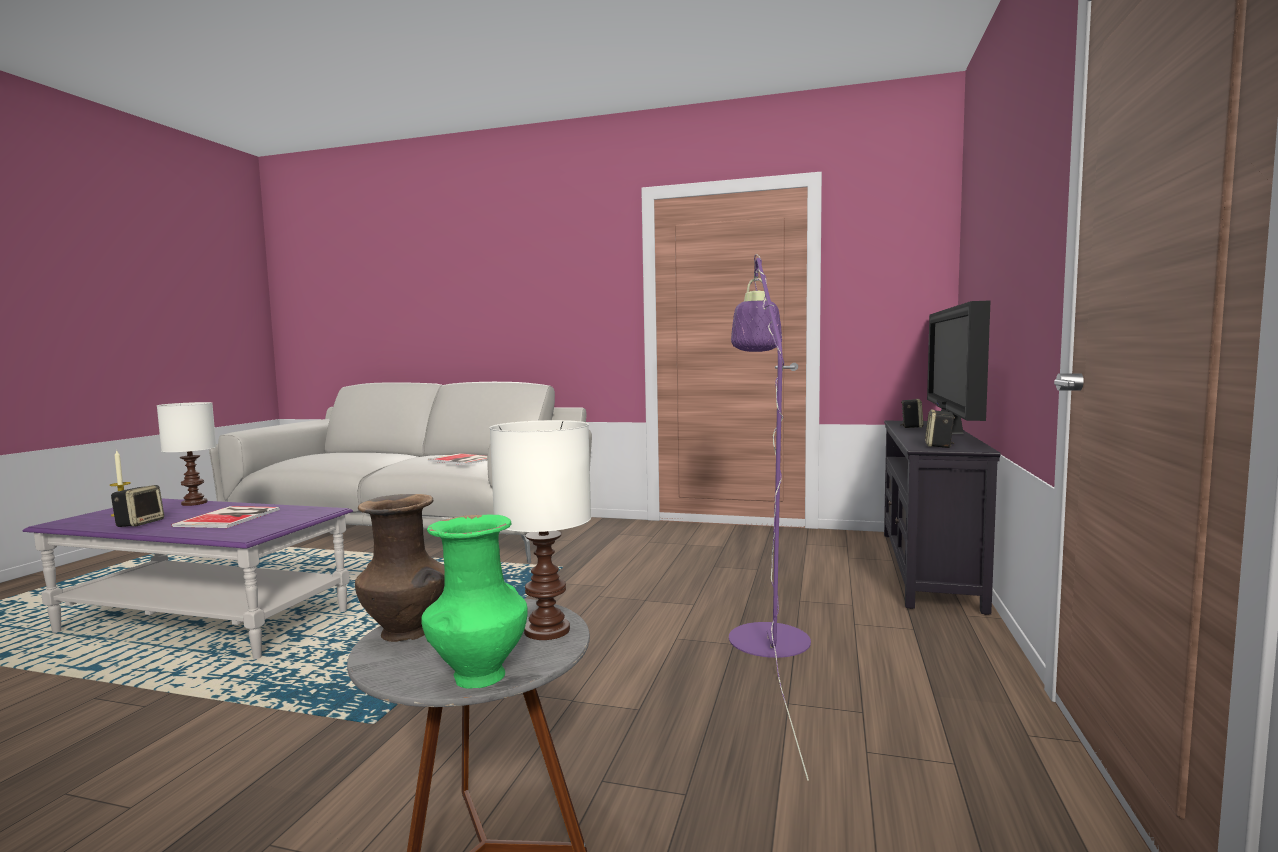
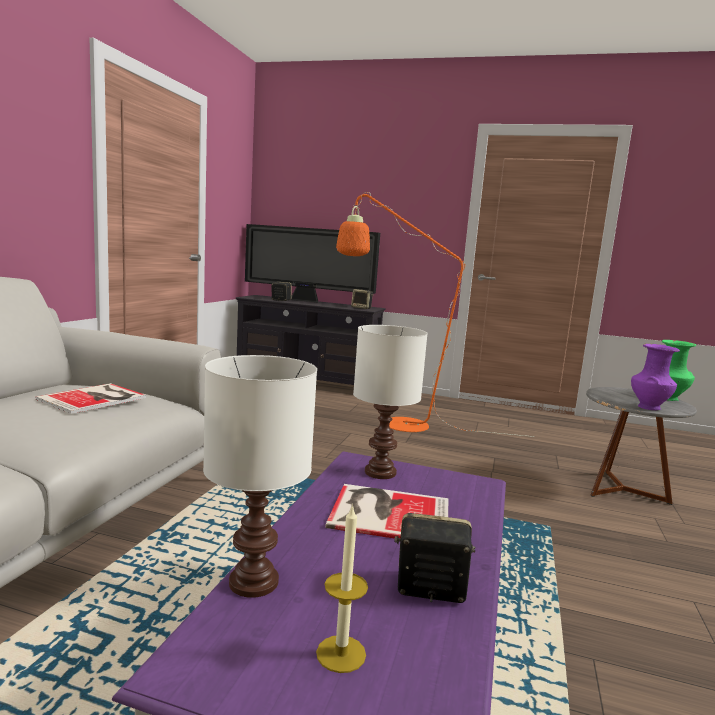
camera: 90 degrees left, 5 degrees up
(407, 633) = (648, 407): brown vase -> purple vase
(545, 630) = (618, 391): white table lamp -> white table lamp (379, 473)
(766, 630) = (393, 423): purple floor lamp -> orange floor lamp

